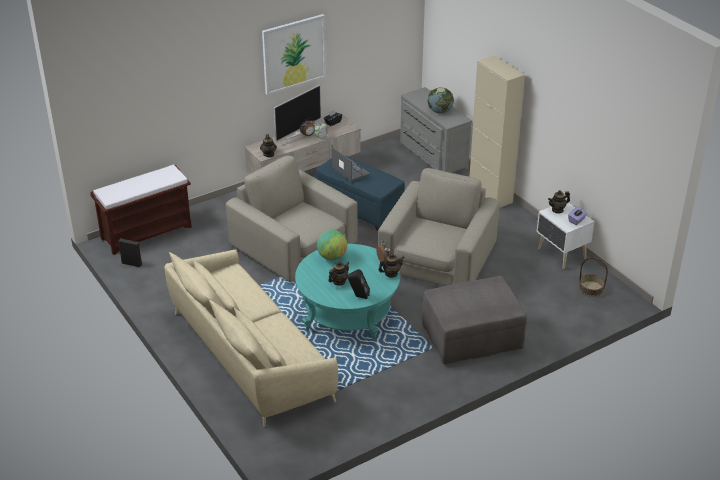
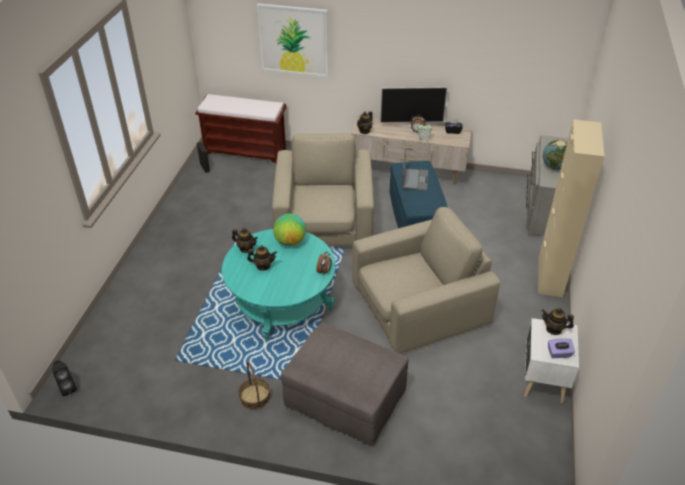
camera: 45 degrees right, 5 degrees up
(248, 354) = (171, 284): beige sofa -> none
(294, 53) = (423, 43): picture -> picture (294, 40)
(358, 296) = (257, 289): black speaker -> black speaker (67, 387)
(391, 274) = (311, 287): teapot -> teapot (246, 248)
(591, 288) = (526, 438): basket -> basket (254, 397)

